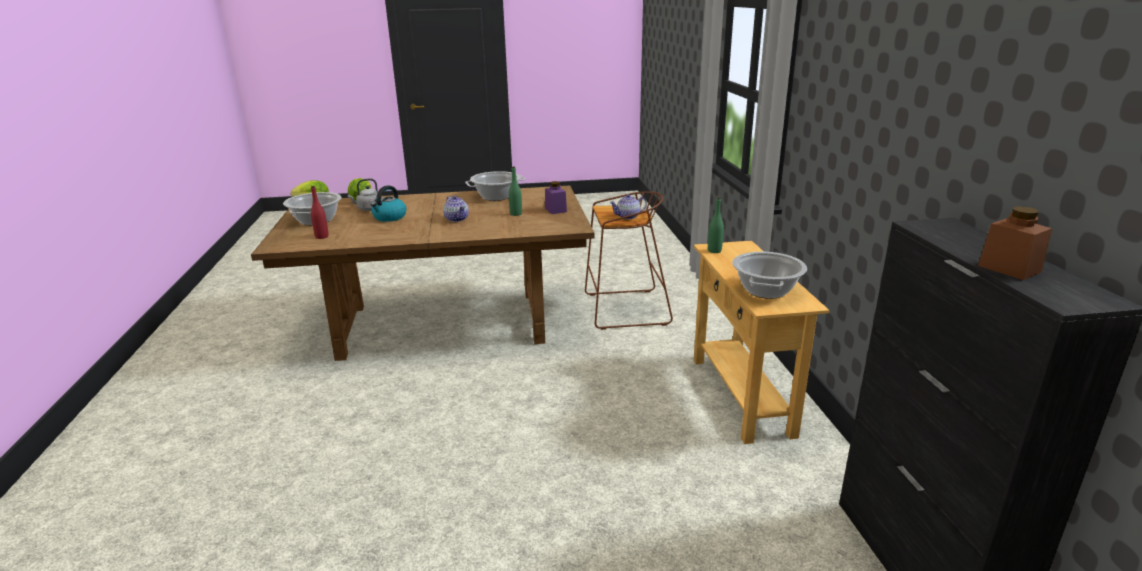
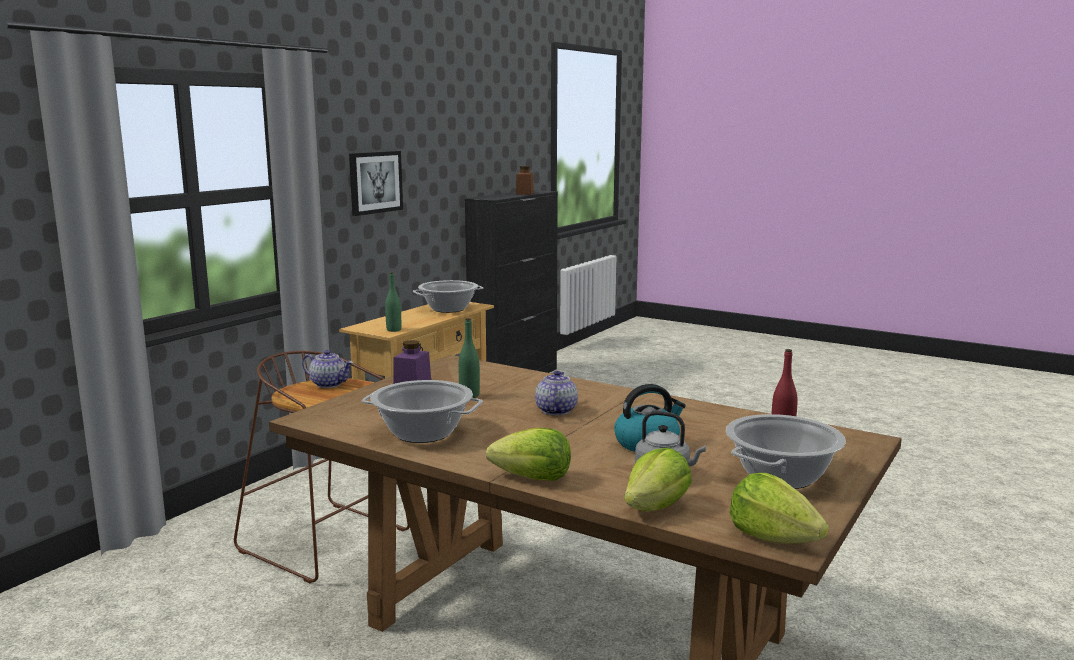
camera: 140 degrees left, 10 degrees down
(421, 196) = (533, 478): none -> lettuce
(849, 131) = (375, 182): none -> picture

